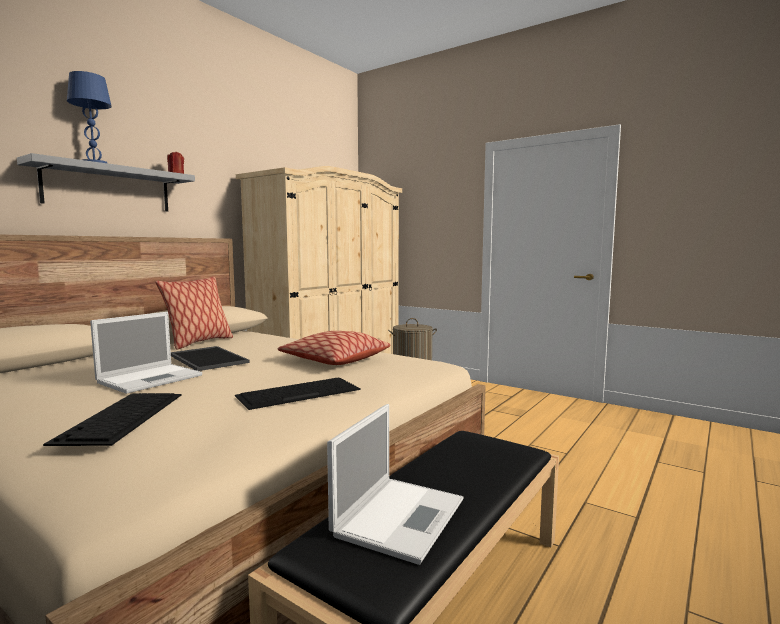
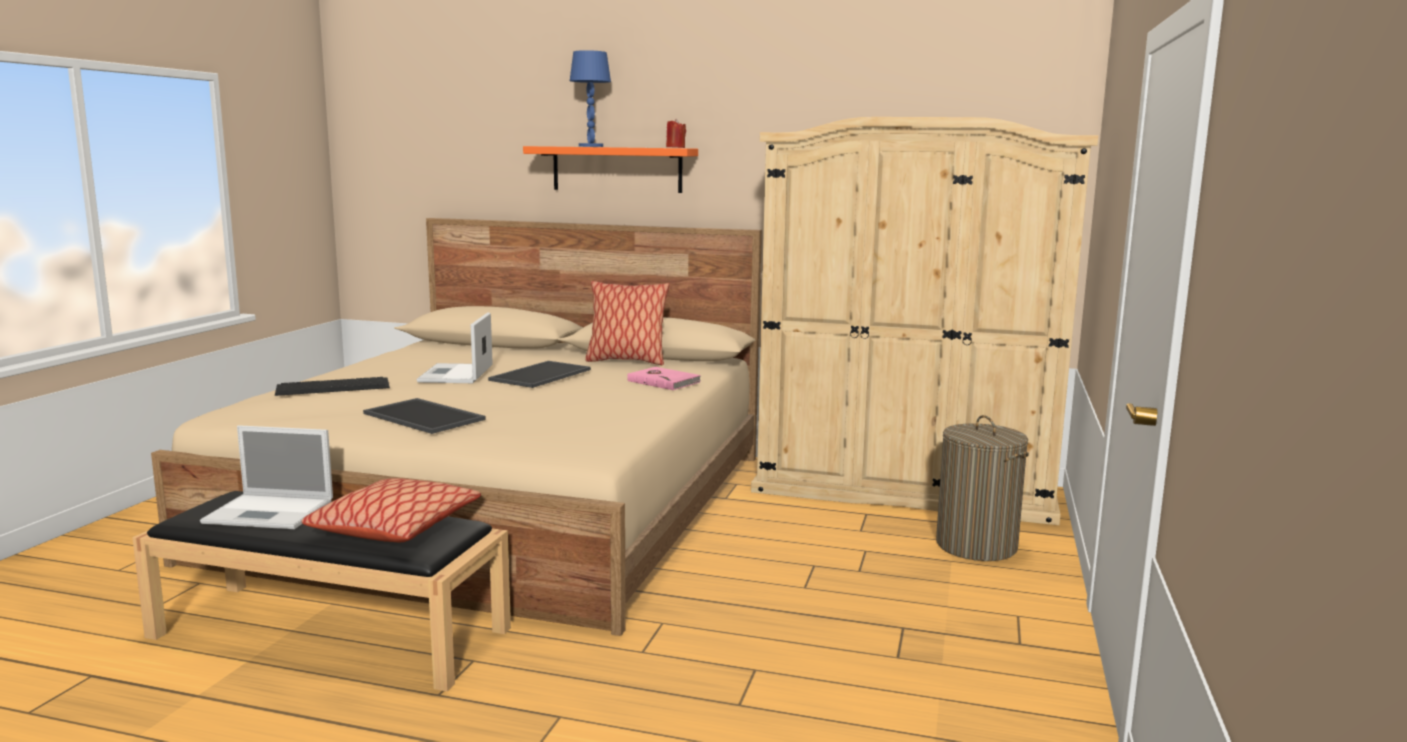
camera: 70 degrees right, 5 degrees up
(108, 188) = (617, 169): grey shelf -> orange shelf
(151, 378) = (456, 375): laptop -> laptop turned 75 degrees clockwise
(278, 341) = (664, 381): none -> pink book
(300, 392) = (426, 416): keyboard -> tray
(334, 360) = (575, 412): pillow -> pillow (395, 527)

